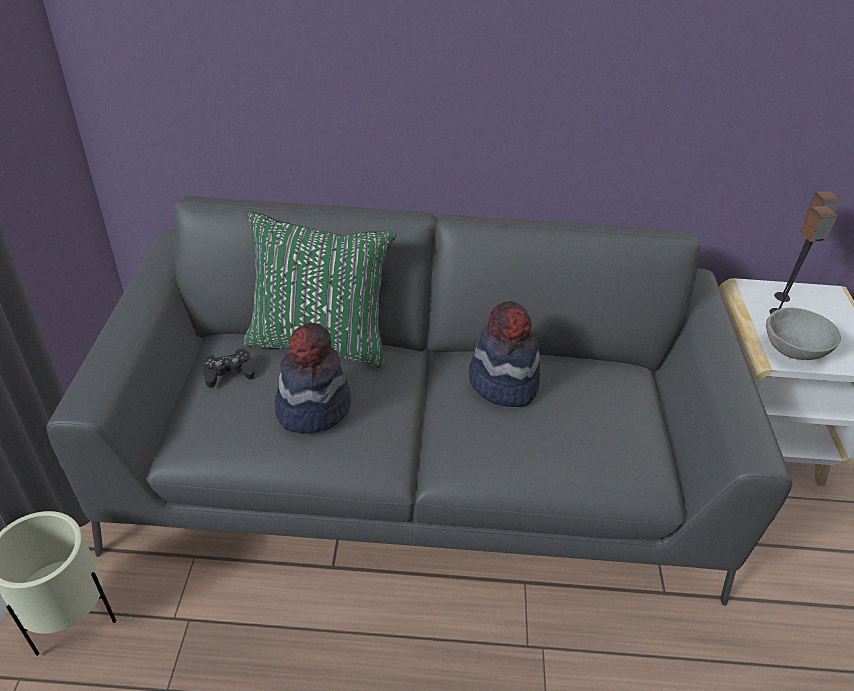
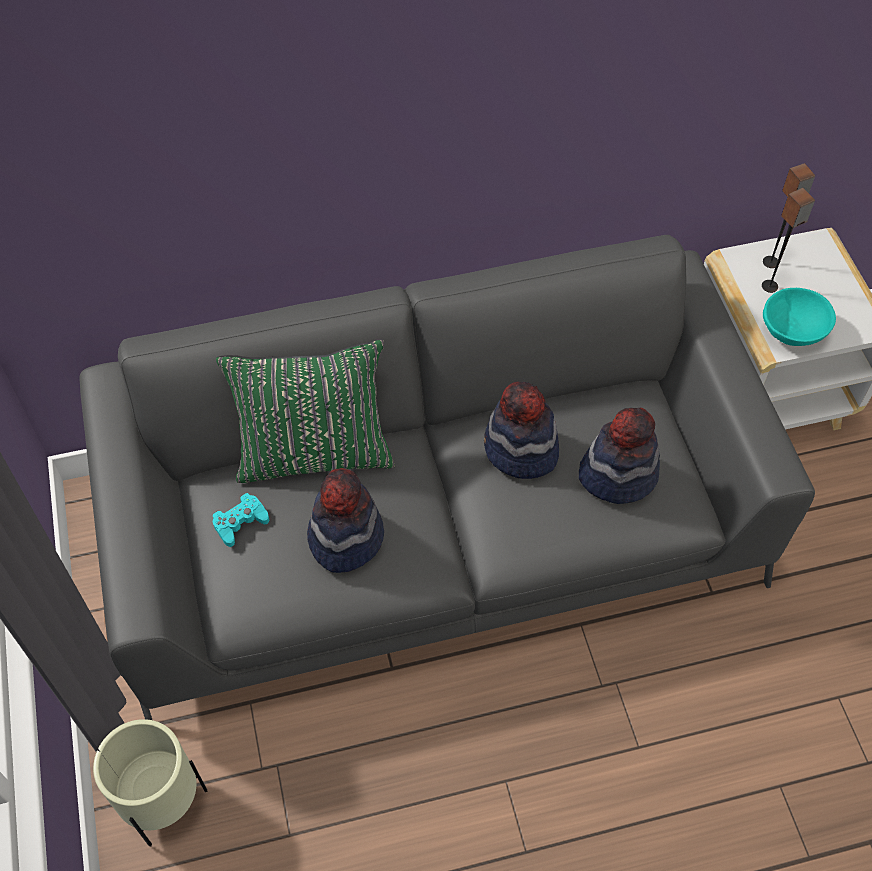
camera: 15 degrees left, 15 degrees up
(228, 372) = (240, 522): black game controller -> turquoise game controller
(589, 425) = (618, 474): none -> hat
(793, 352) = (792, 334): grey bowl -> turquoise bowl

